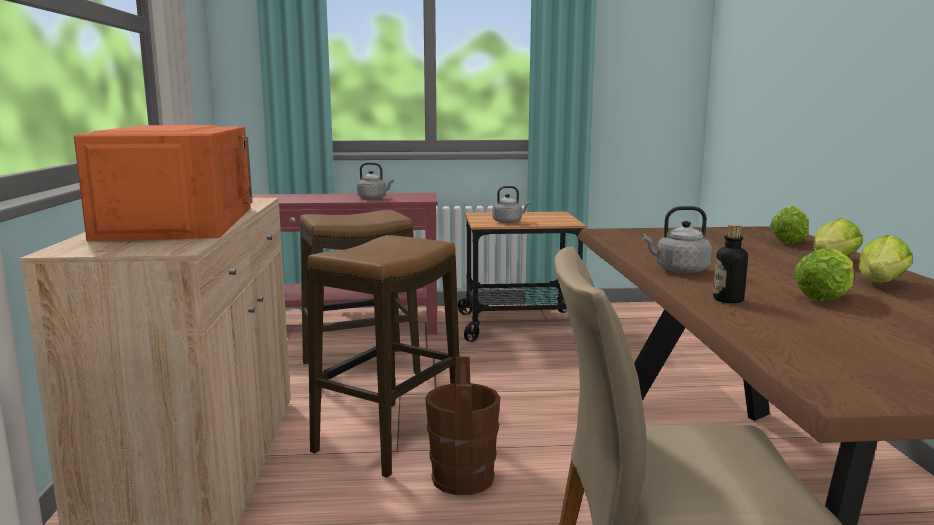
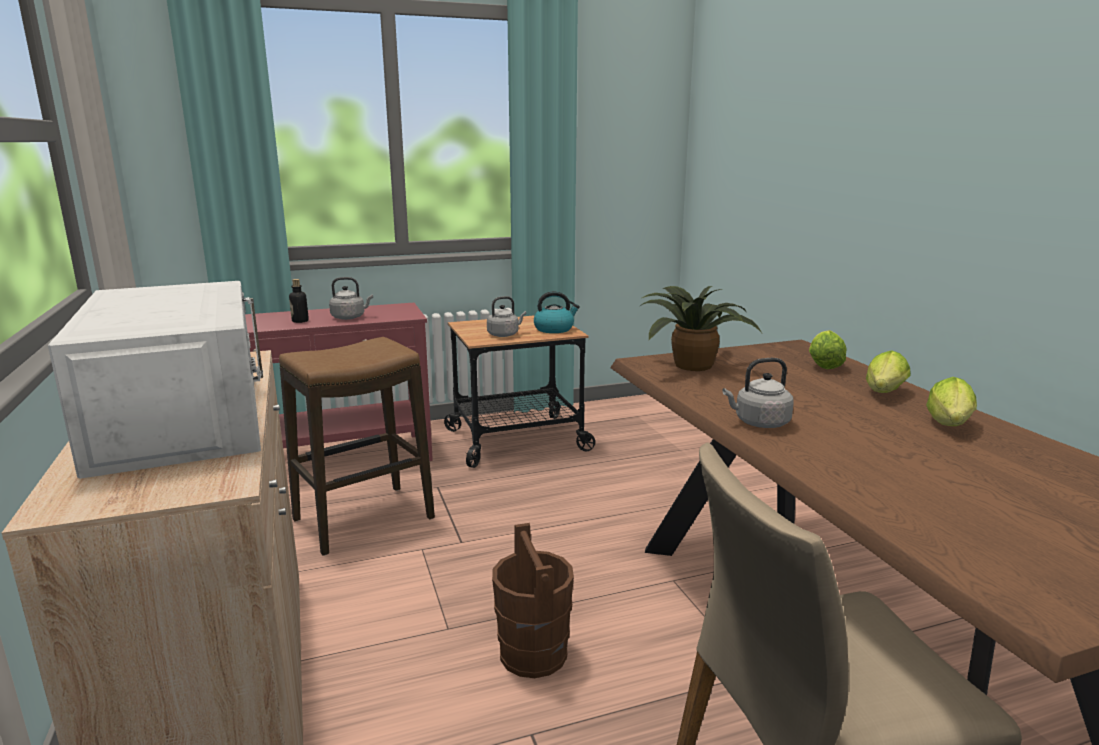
camera: 15 degrees left, 5 degrees up
(179, 222) = (180, 419): orange microwave -> white microwave
(389, 437) = (432, 611): stool -> none
(557, 220) = (554, 329): none -> kettle
(652, 235) = (693, 364): none -> potted plant
(728, 300) = (838, 468): bottle -> bottle (300, 321)
(826, 297) = (919, 453): lettuce -> none

